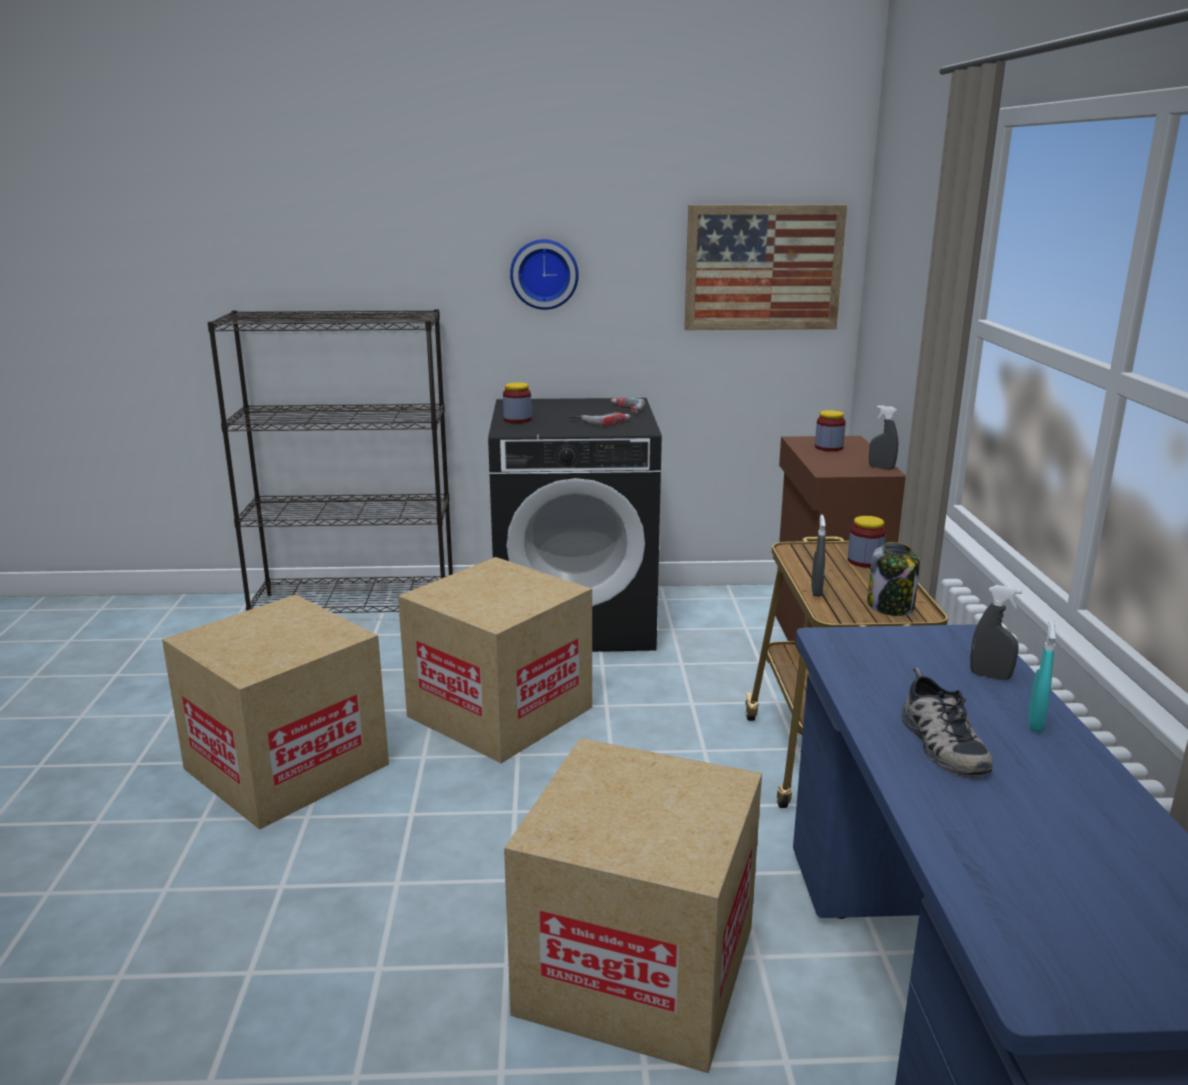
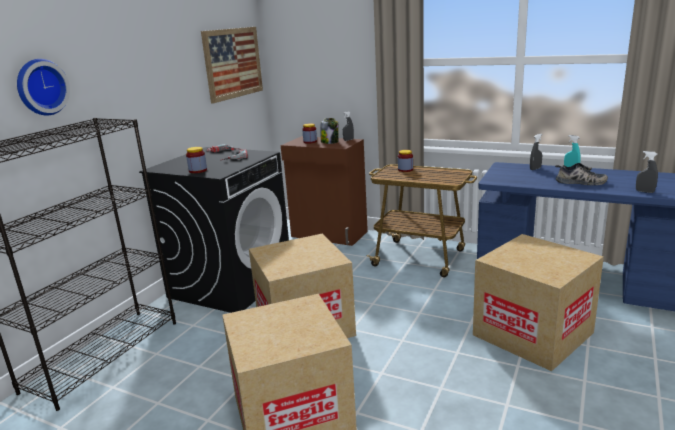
camera: 60 degrees left, 0 degrees up
(544, 274) = (145, 82): wall clock -> wall clock (40, 87)
(816, 591) = (429, 180): grey spray bottle -> grey spray bottle (644, 191)
(891, 606) = (452, 174): jar -> jar (330, 142)

